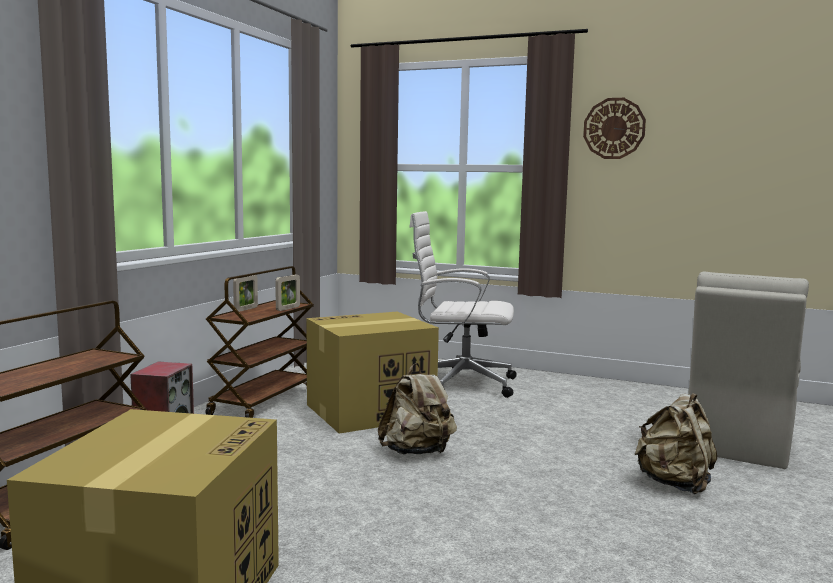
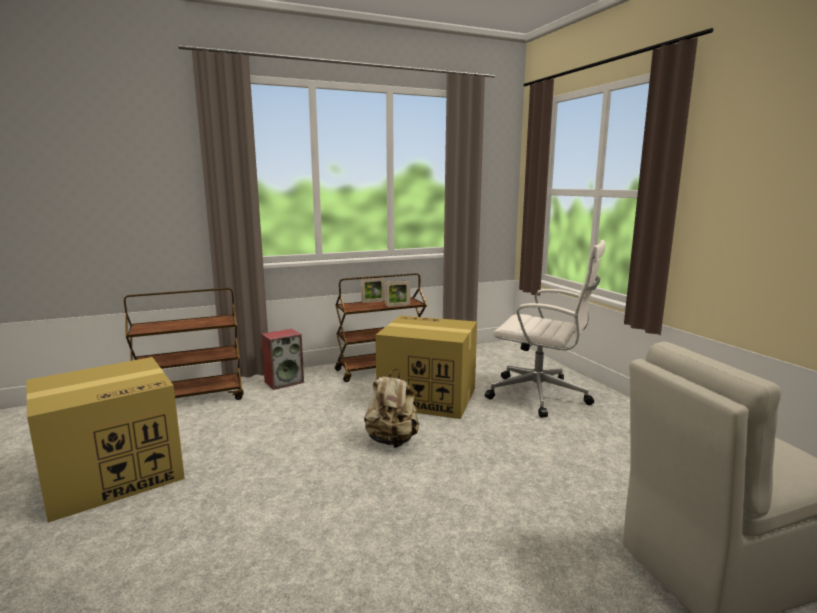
camera: 45 degrees right, 5 degrees up
(460, 383) = (541, 396): white office chair -> white office chair turned 150 degrees clockwise
(614, 128) = (741, 146): wall clock -> none
(675, 484) = (533, 570): beige backpack -> none

